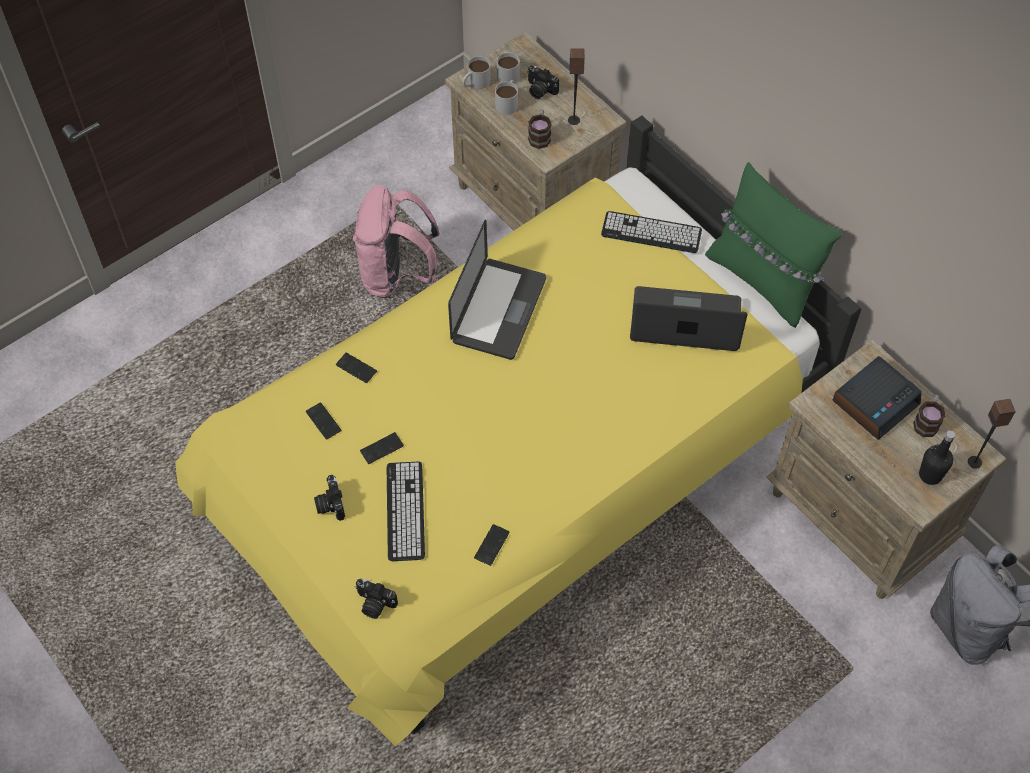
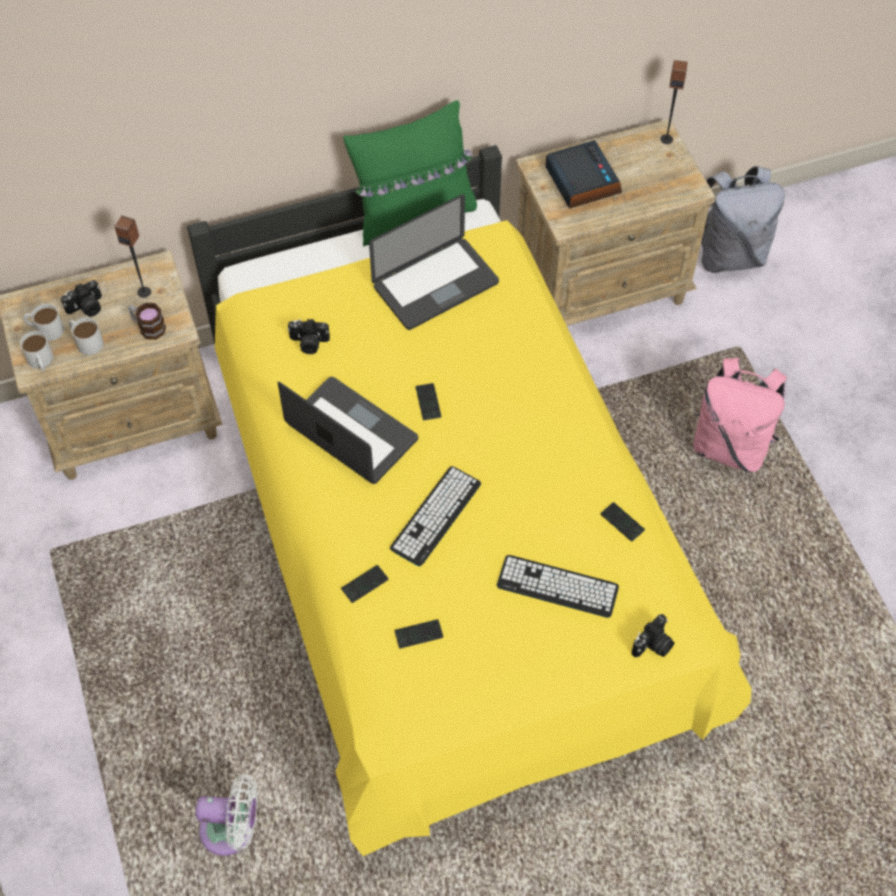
camera: 70 degrees left, 0 degrees up
(200, 408) = (232, 830): none -> white fan
(330, 504) = (523, 655): camera -> camera (309, 343)
(382, 449) = (475, 587): phone -> phone (428, 402)
(396, 275) = (155, 575): pink backpack -> pink backpack (730, 445)
(651, 233) = (319, 276): keyboard -> keyboard (436, 516)
(685, 321) = (435, 285): laptop -> laptop turned 150 degrees counterclockwise
(927, 421) = (615, 154): mug -> none
(930, 475) = (668, 172): black bottle -> none

